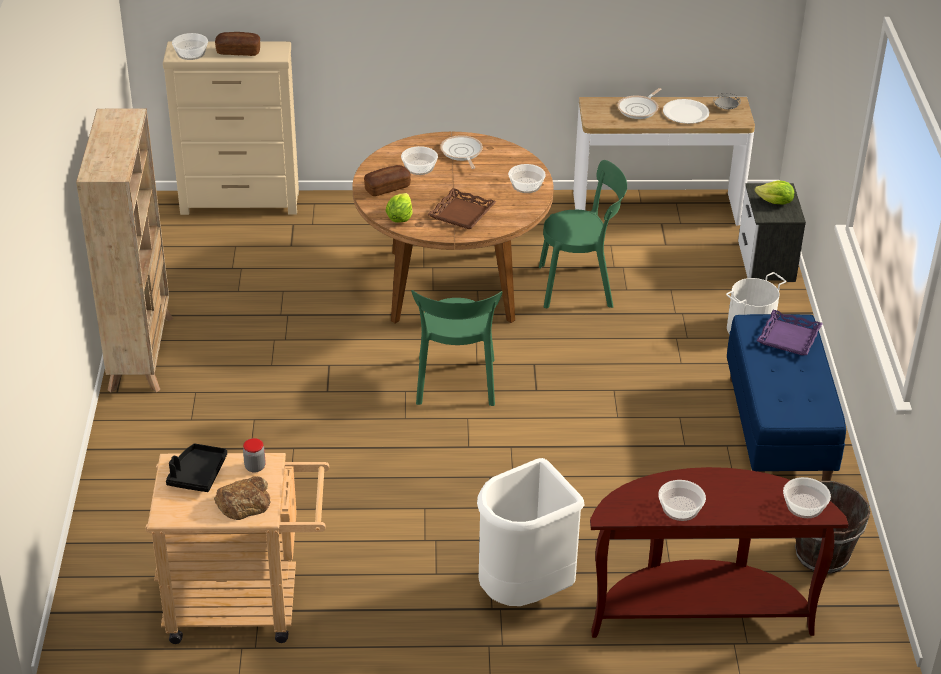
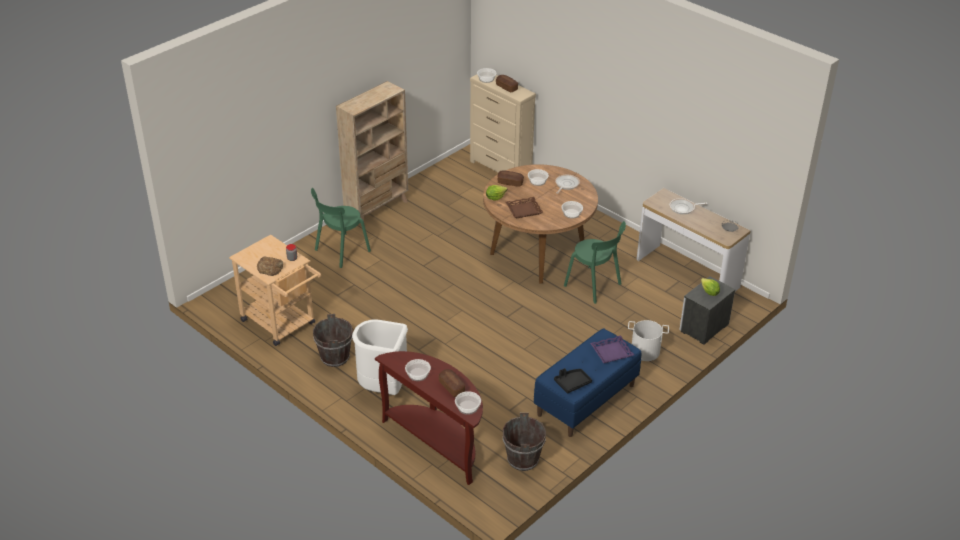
camera: 45 degrees right, 0 degrees up
(197, 474) = (270, 249): black tray -> black tray (572, 383)
(396, 597) = (335, 357): none -> brown bucket
(455, 385) = (477, 294): green chair -> green chair (340, 251)
(686, 113) = (704, 222): white plate -> none
(745, 494) = (451, 387): none -> bread

